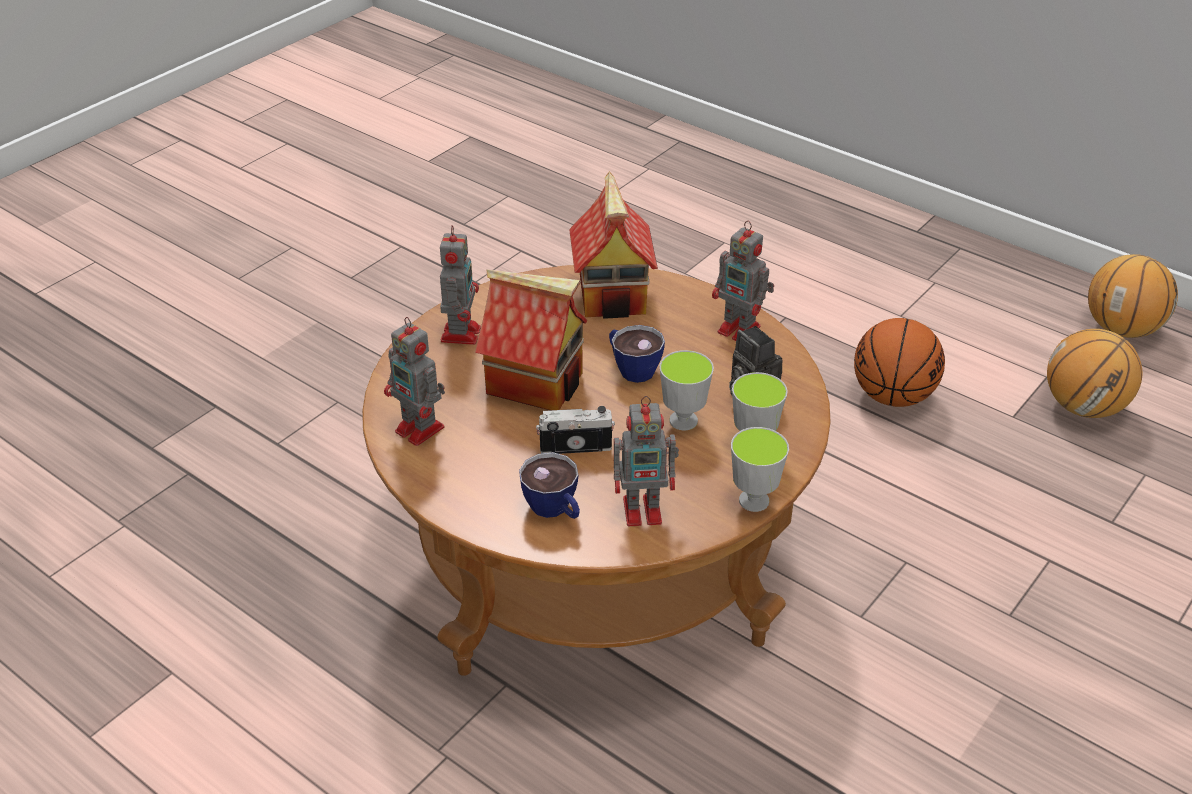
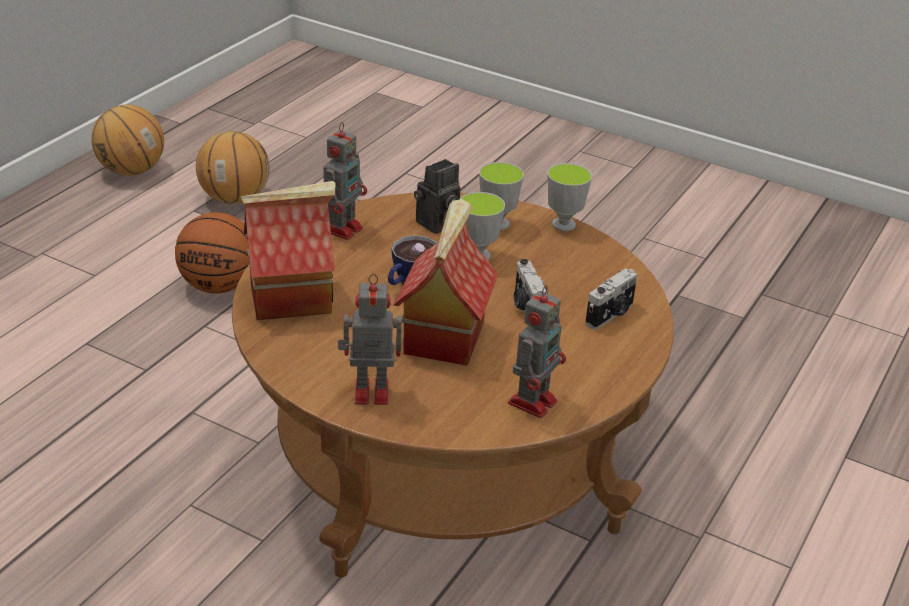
camera: 100 degrees left, 5 degrees down
(555, 510) = (611, 315): cup -> camera
(645, 510) = (593, 272): toy robot -> none

